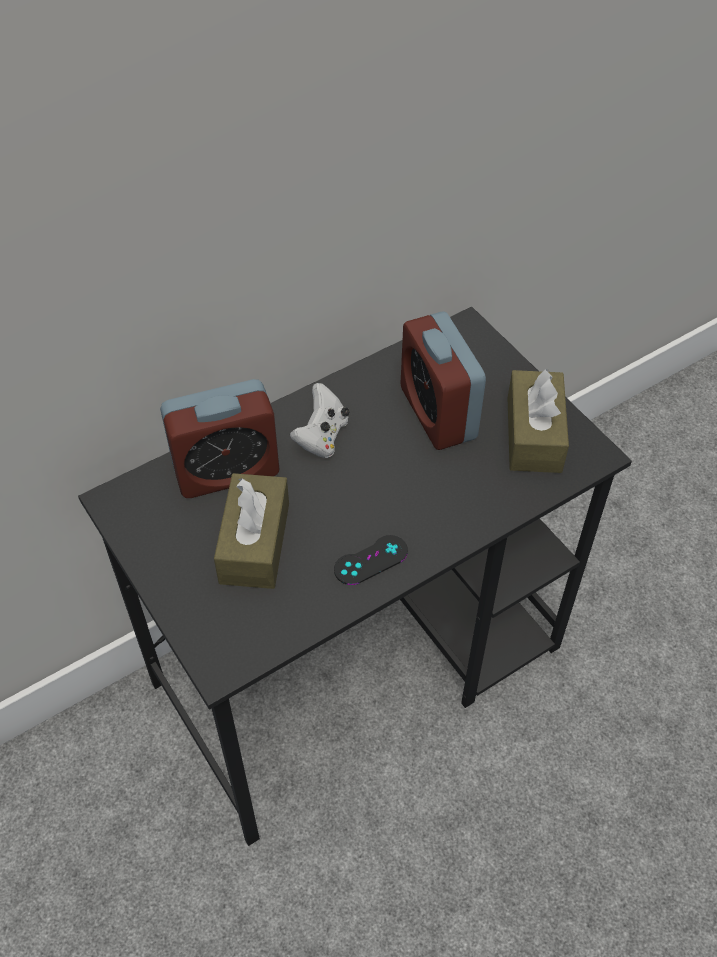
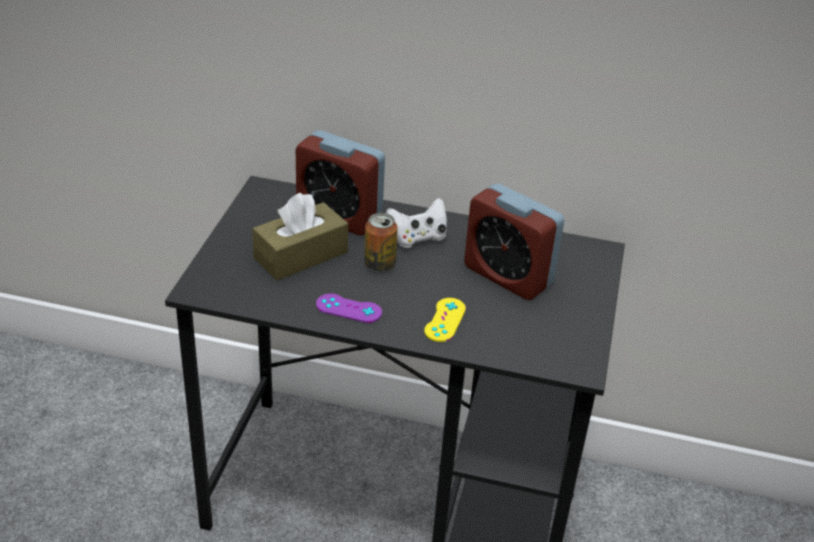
camera: 45 degrees right, 15 degrees down
(331, 492) = (379, 264): none -> can
(371, 560) = (348, 308): black game controller -> purple game controller
(438, 413) = (508, 275): alarm clock -> alarm clock turned 75 degrees counterclockwise
(453, 500) = (445, 320): none -> yellow game controller
(534, 434) = (555, 328): brown tissue box -> none

